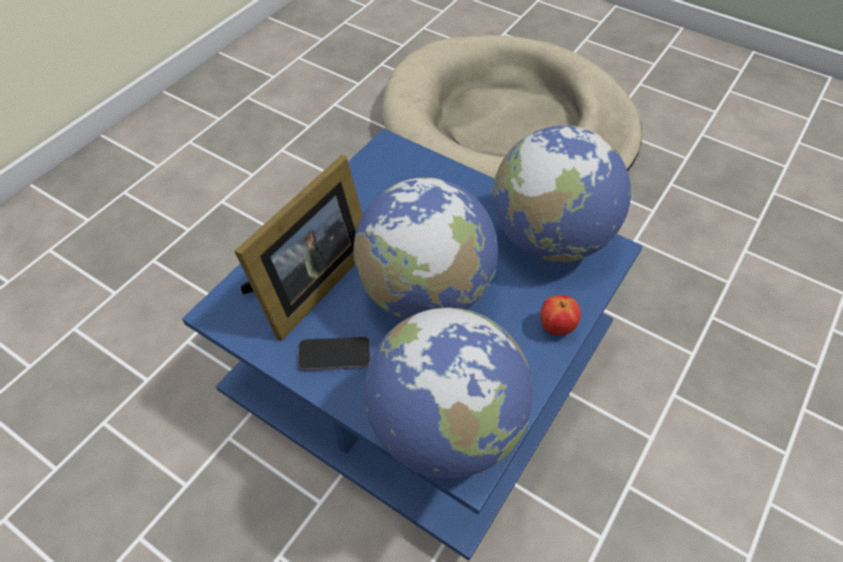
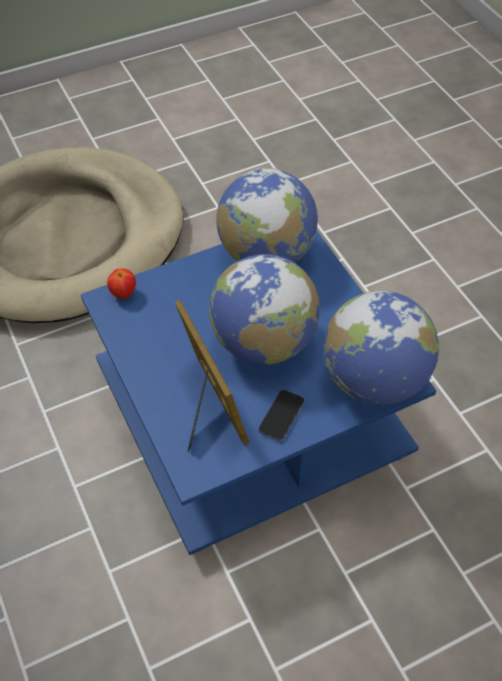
camera: 60 degrees left, 0 degrees up
(556, 327) = (337, 289): apple -> apple (123, 294)

